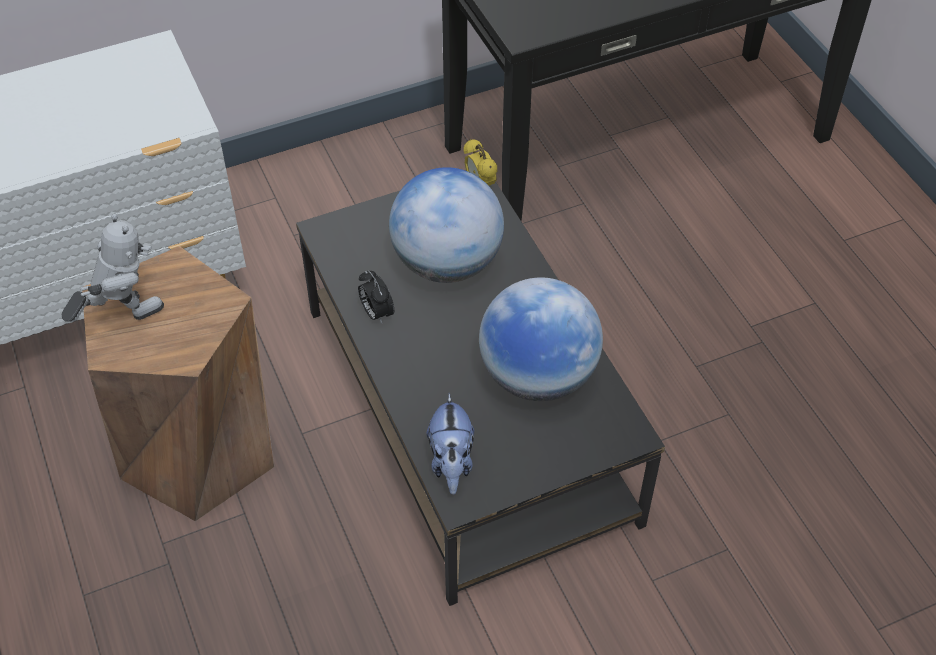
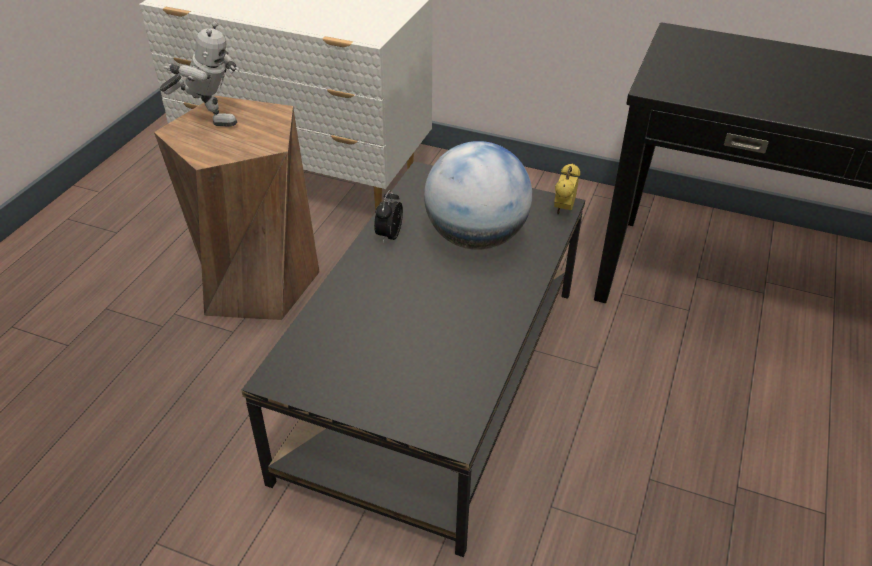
camera: 45 degrees right, 10 degrees down
(451, 462) = (305, 351): plush toy -> none
(538, 375) = (440, 344): globe -> none

